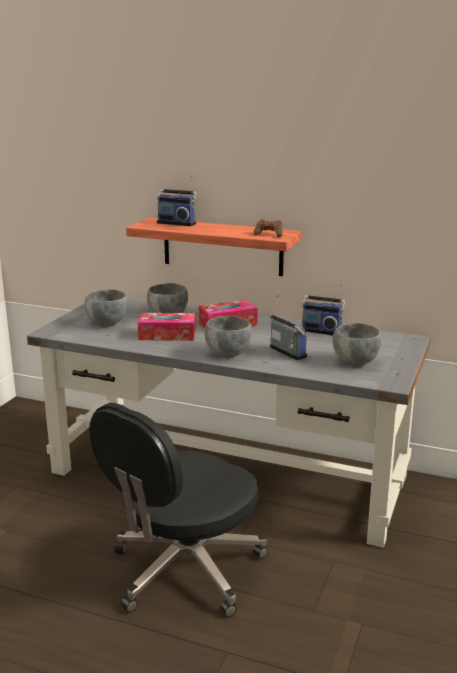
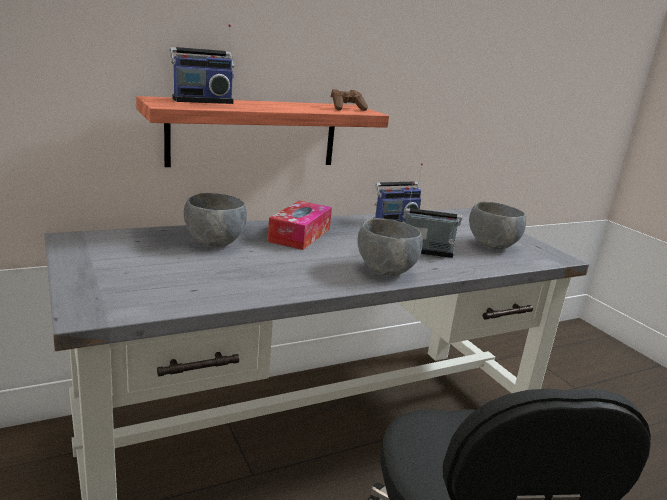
camera: 50 degrees left, 0 degrees up
(106, 323) = (153, 273): grey bowl -> none
(167, 335) = (270, 267): tissue box -> none

